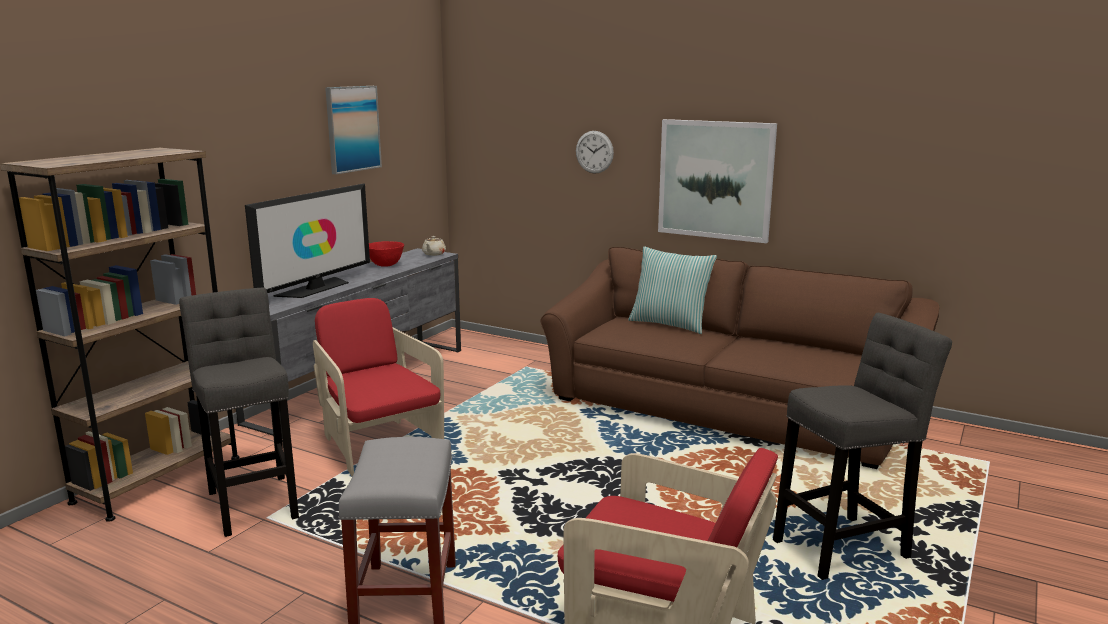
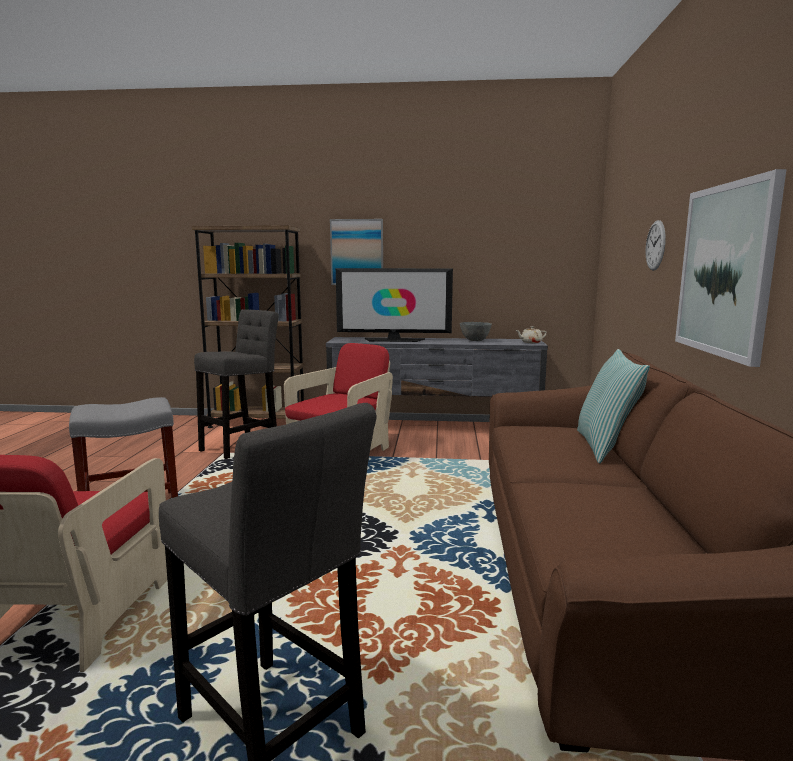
camera: 65 degrees right, 5 degrees down
(352, 129) = (474, 228): picture -> picture (357, 252)
(385, 265) = (475, 340): red bowl -> grey bowl

